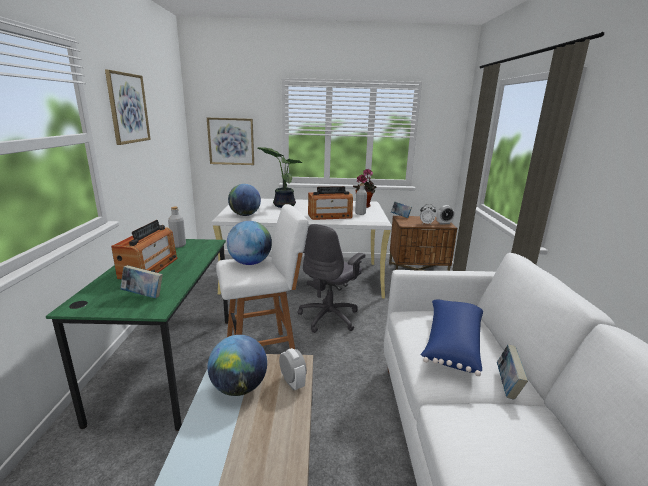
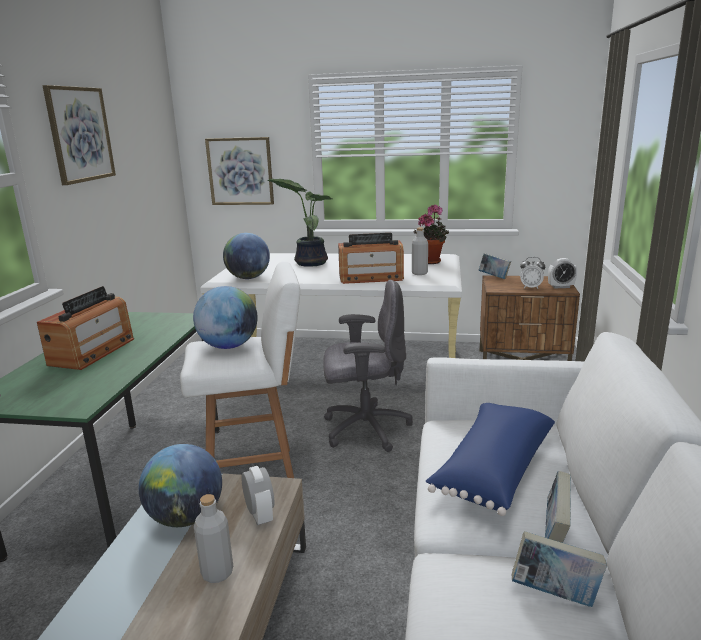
camera: 10 degrees right, 0 degrees up
(143, 295) = (71, 388): book -> book (554, 594)
(178, 245) = (142, 321): grey bottle -> grey bottle (217, 573)
(329, 317) = (365, 429): grey office chair -> grey office chair turned 135 degrees counterclockwise

